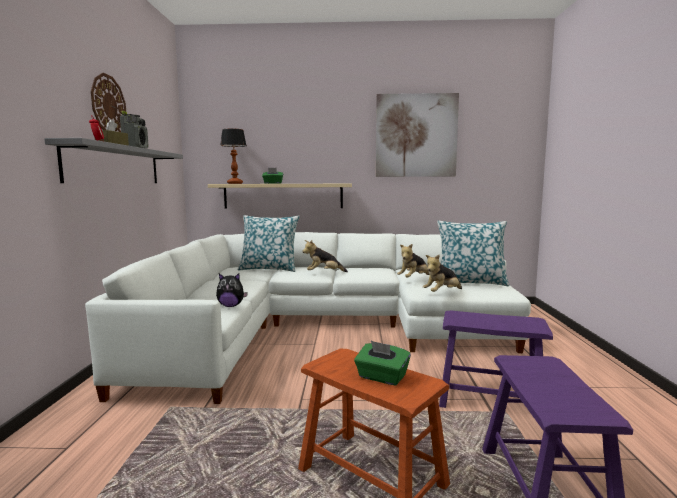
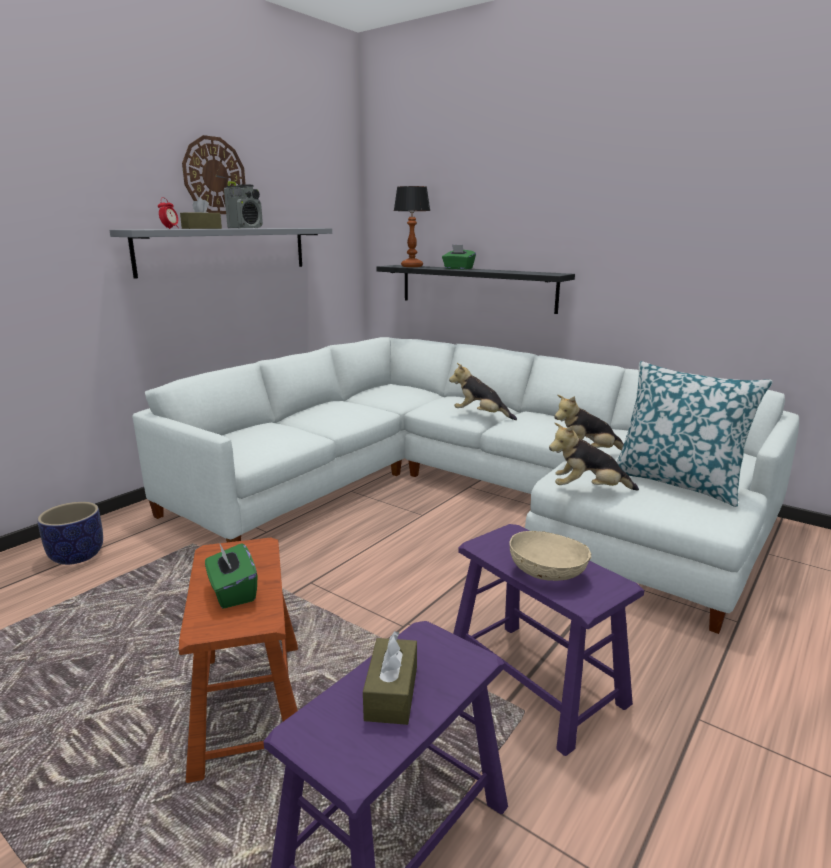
camera: 35 degrees right, 10 degrees up
(59, 452) = (77, 555): none -> planter
(231, 306) = (291, 443): plush toy -> none
(269, 269) = (424, 395): pillow -> none
(283, 196) = (476, 287): beige shelf -> black shelf
(416, 135) = (697, 188): picture -> none
(503, 323) = (547, 573): none -> beige bowl
(550, 384) = (391, 693): none -> brown tissue box

